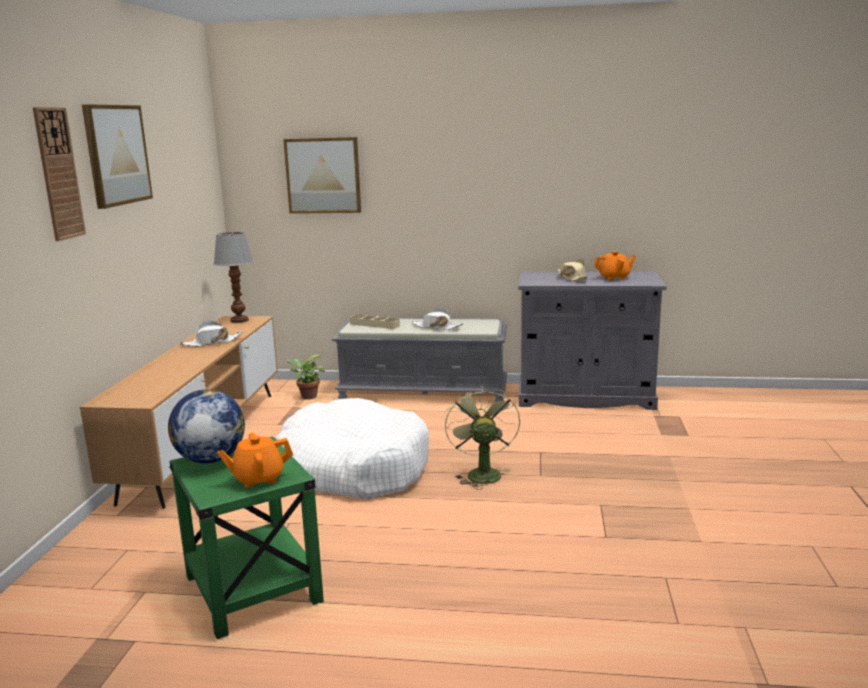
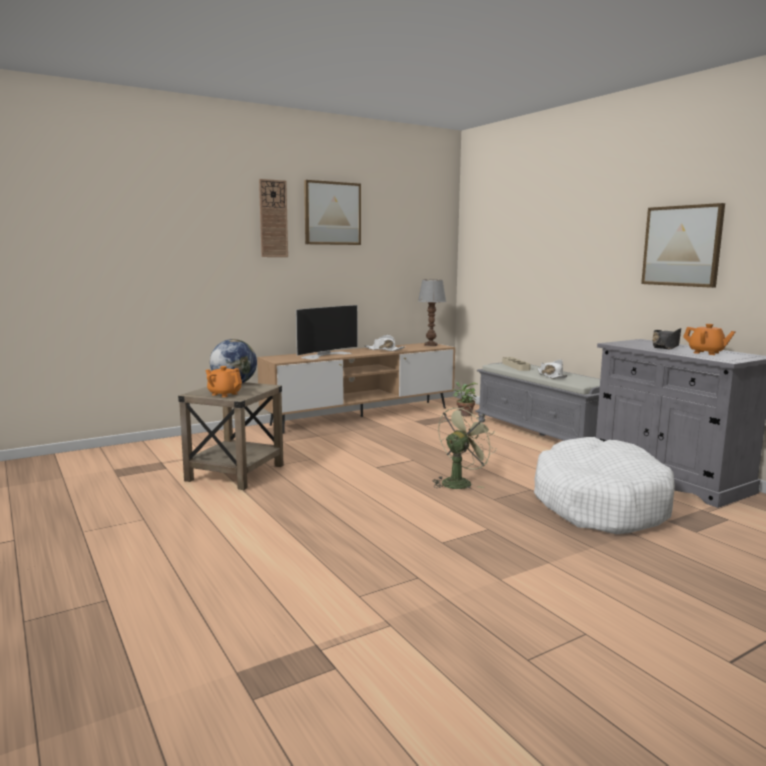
camera: 50 degrees right, 5 degrees down
(167, 372) = (325, 355): none -> television
(252, 589) = (236, 473): green side table -> beige side table
(323, 175) = (512, 242): picture -> picture (682, 246)
(353, 467) = (398, 451): white dog bed -> white dog bed (599, 503)
(572, 278) = (665, 347): beige hat -> black hat

